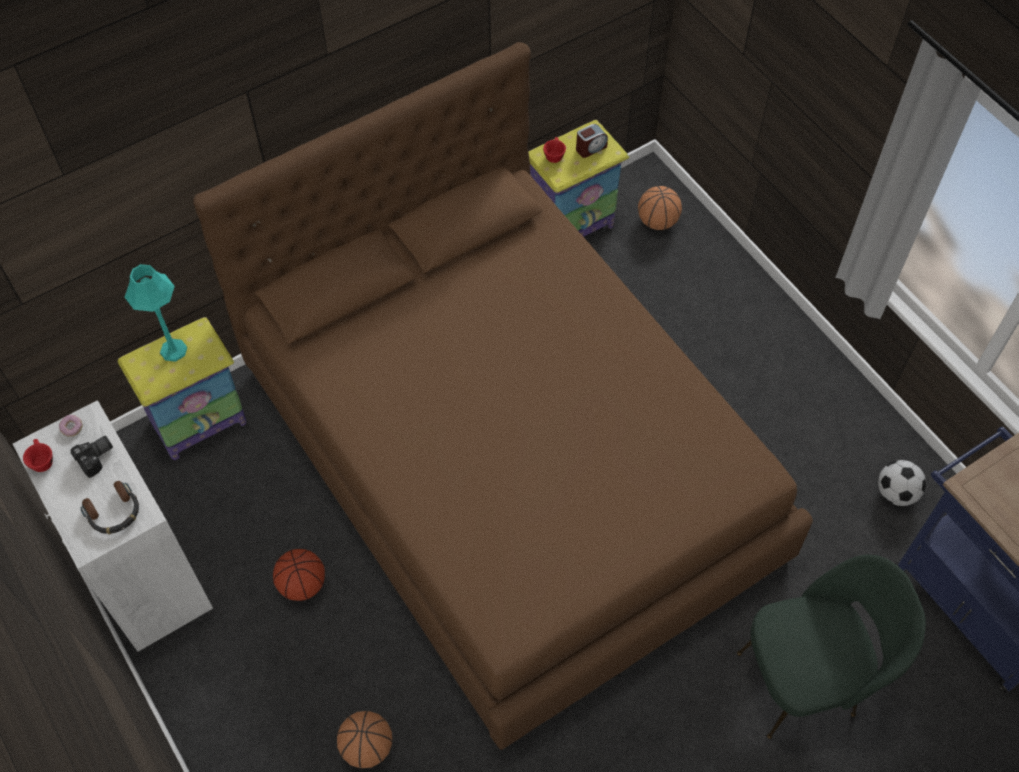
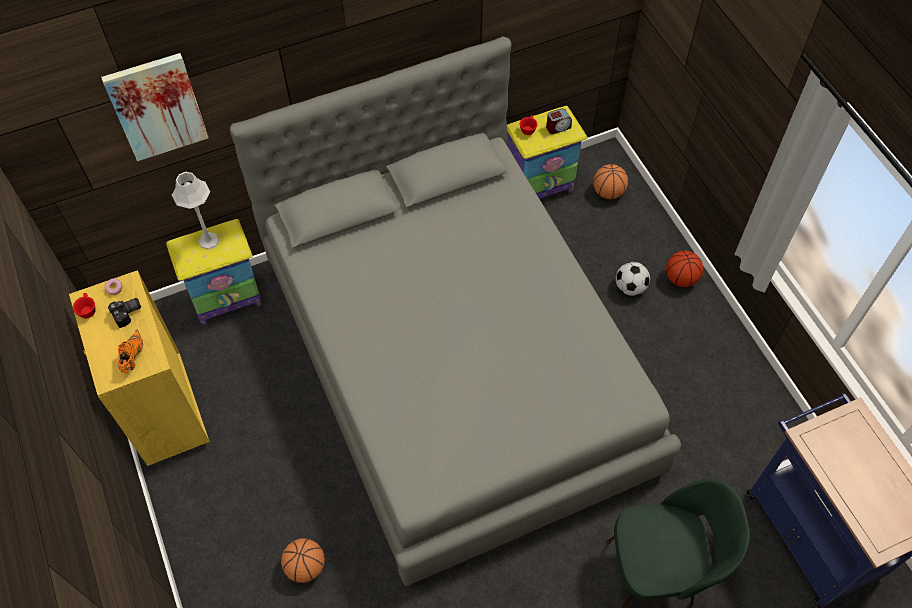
camera: 10 degrees right, 0 degrees up
(99, 185) = (156, 106): none -> picture
(114, 513) = (132, 357): headphones -> orange shoe
(146, 577) = (165, 410): white cabinet -> yellow cabinet
(173, 350) = (209, 240): turquoise table lamp -> grey table lamp
(302, 585) = (280, 434): basketball -> basketball (681, 279)
(509, 460) = (456, 362): brown bed -> grey bed
(896, 493) = (760, 434): football -> football (630, 287)

